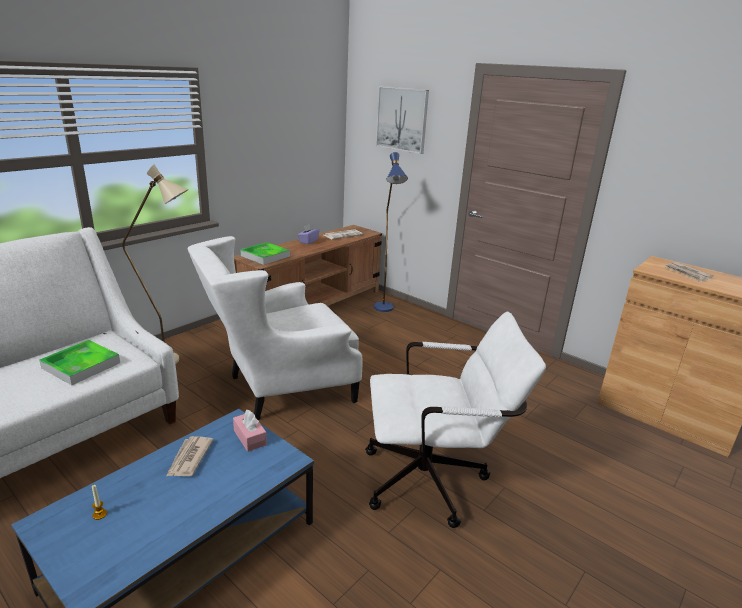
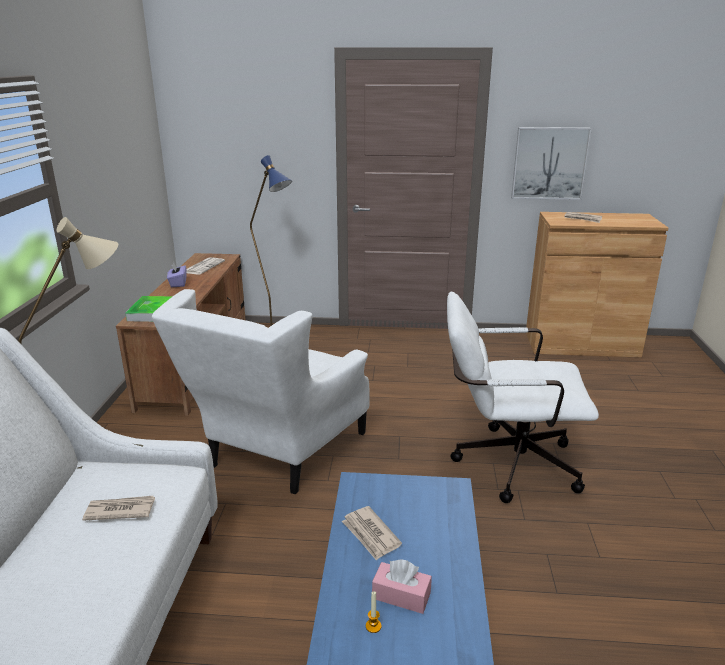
camera: 35 degrees left, 0 degrees up
(81, 365) = (119, 510): tray -> newspaper
(250, 438) = (393, 489): pink tissue box -> pink tissue box (401, 595)
(402, 119) = (246, 117): picture -> picture (549, 163)
(435, 480) = (505, 463): white office chair -> white office chair turned 135 degrees counterclockwise

